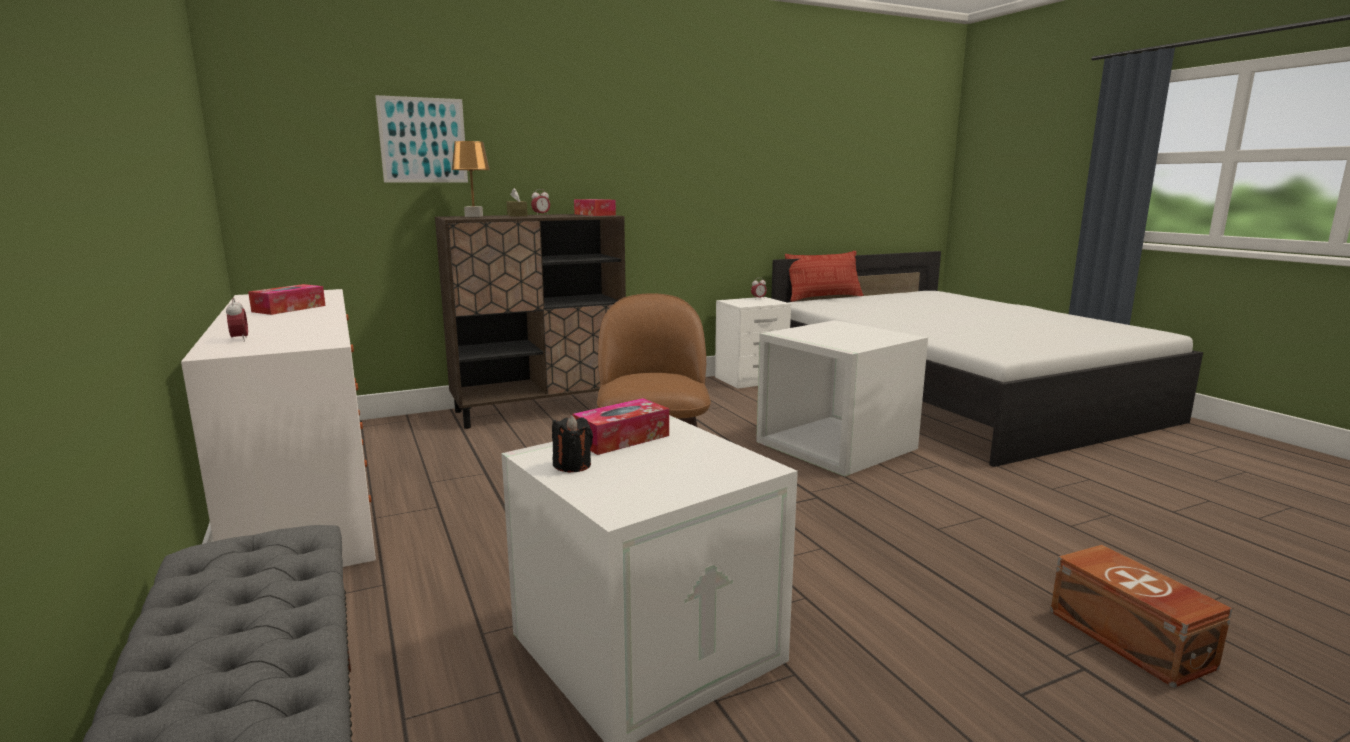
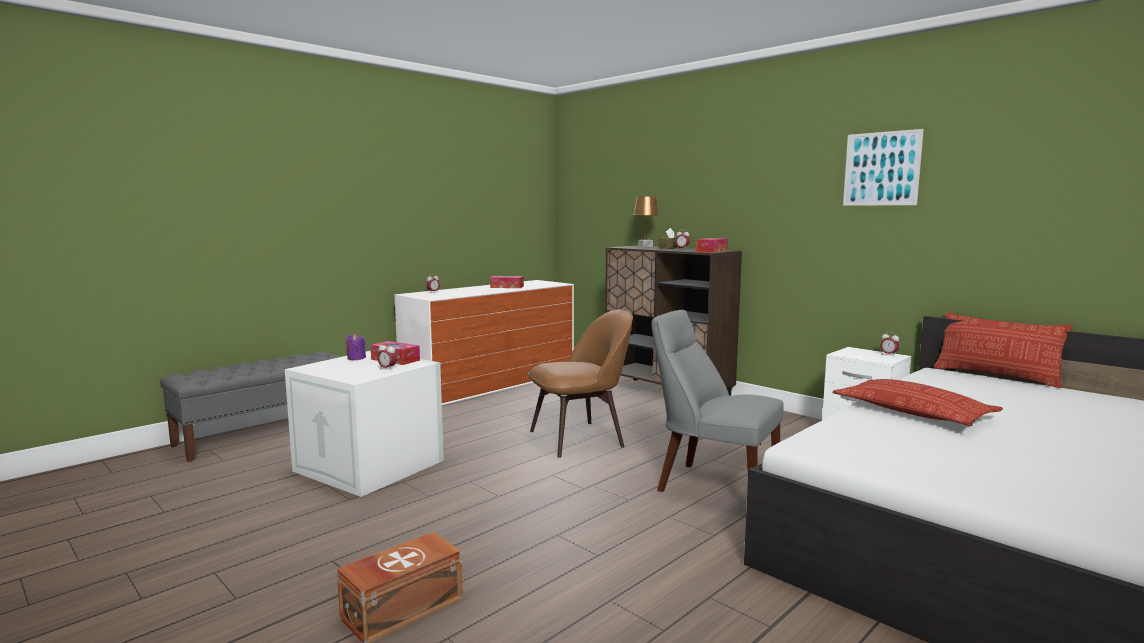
camera: 70 degrees right, 5 degrees down
(423, 140) = (639, 195): picture -> picture (881, 169)
(572, 465) = (356, 358): black candle -> purple candle
(692, 446) = (387, 369): none -> alarm clock
(833, 445) = (712, 486): white storage box -> grey chair
(914, 323) = (913, 411): none -> pillow

